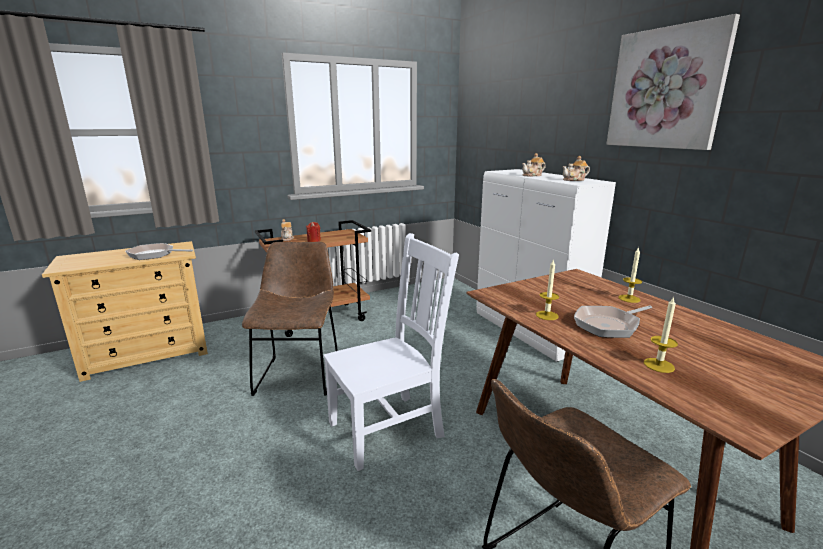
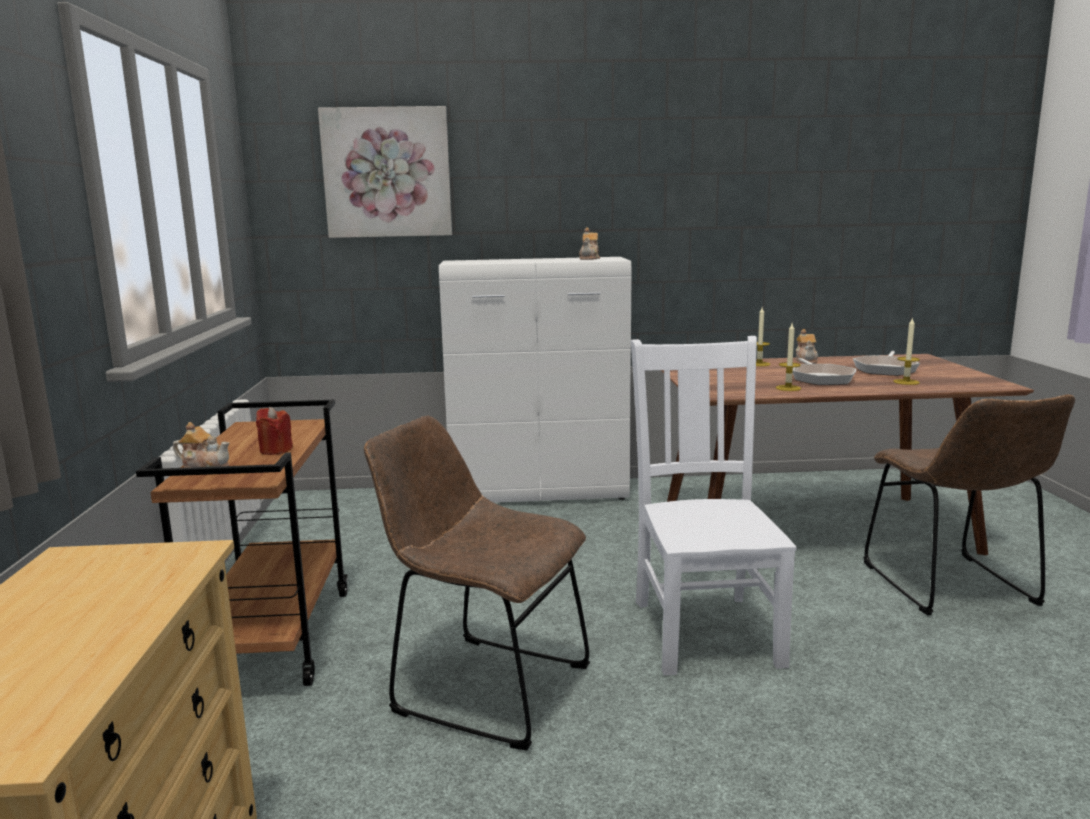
camera: 65 degrees left, 5 degrees down
(154, 255) = (130, 588): frying pan -> frying pan (885, 369)
(533, 175) = (526, 261): teapot -> teapot (806, 361)
(666, 89) = (662, 148): picture -> picture (387, 173)

